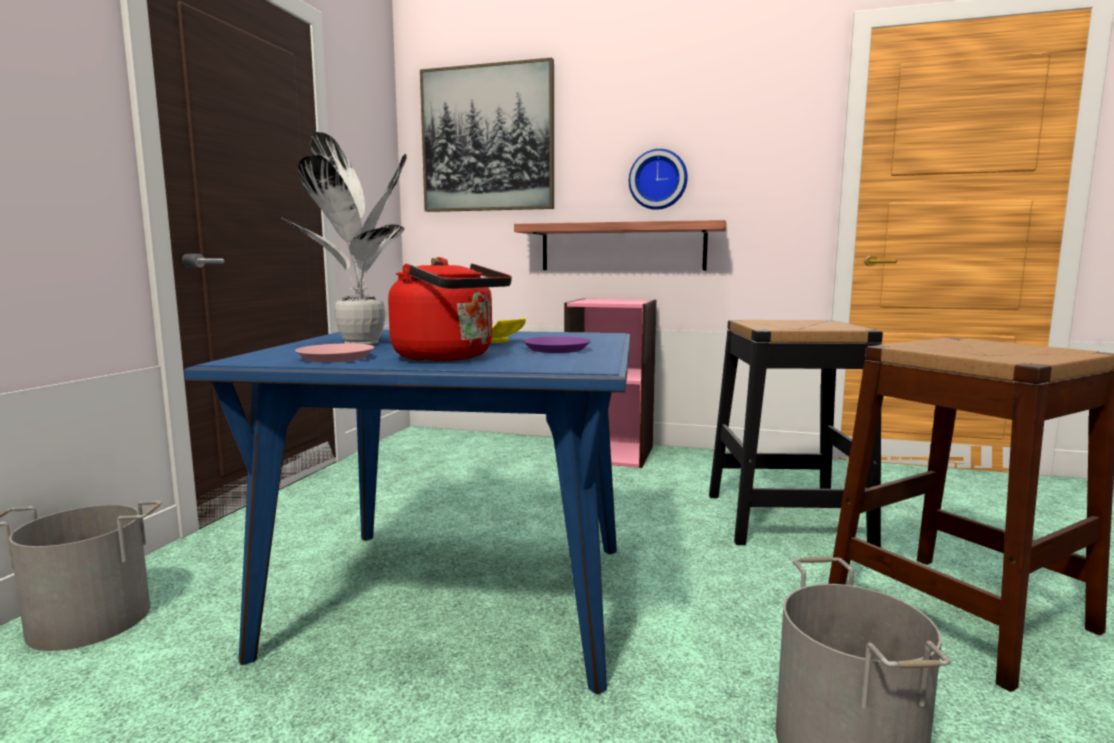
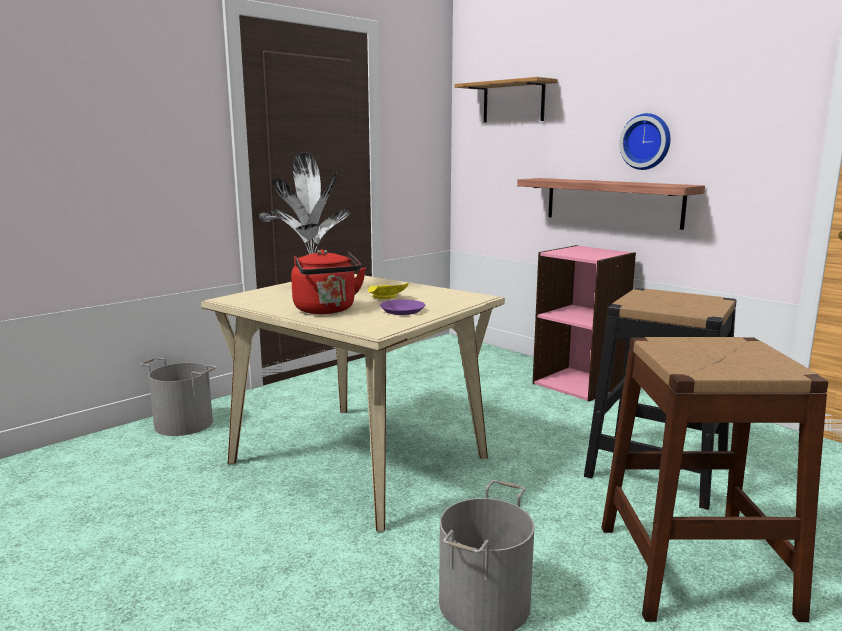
camera: 30 degrees right, 5 degrees up
(335, 358) = (272, 303): pink plate -> none
(456, 597) = (357, 460): blue dining table -> beige dining table
(487, 139) = (513, 102): picture -> shelf

